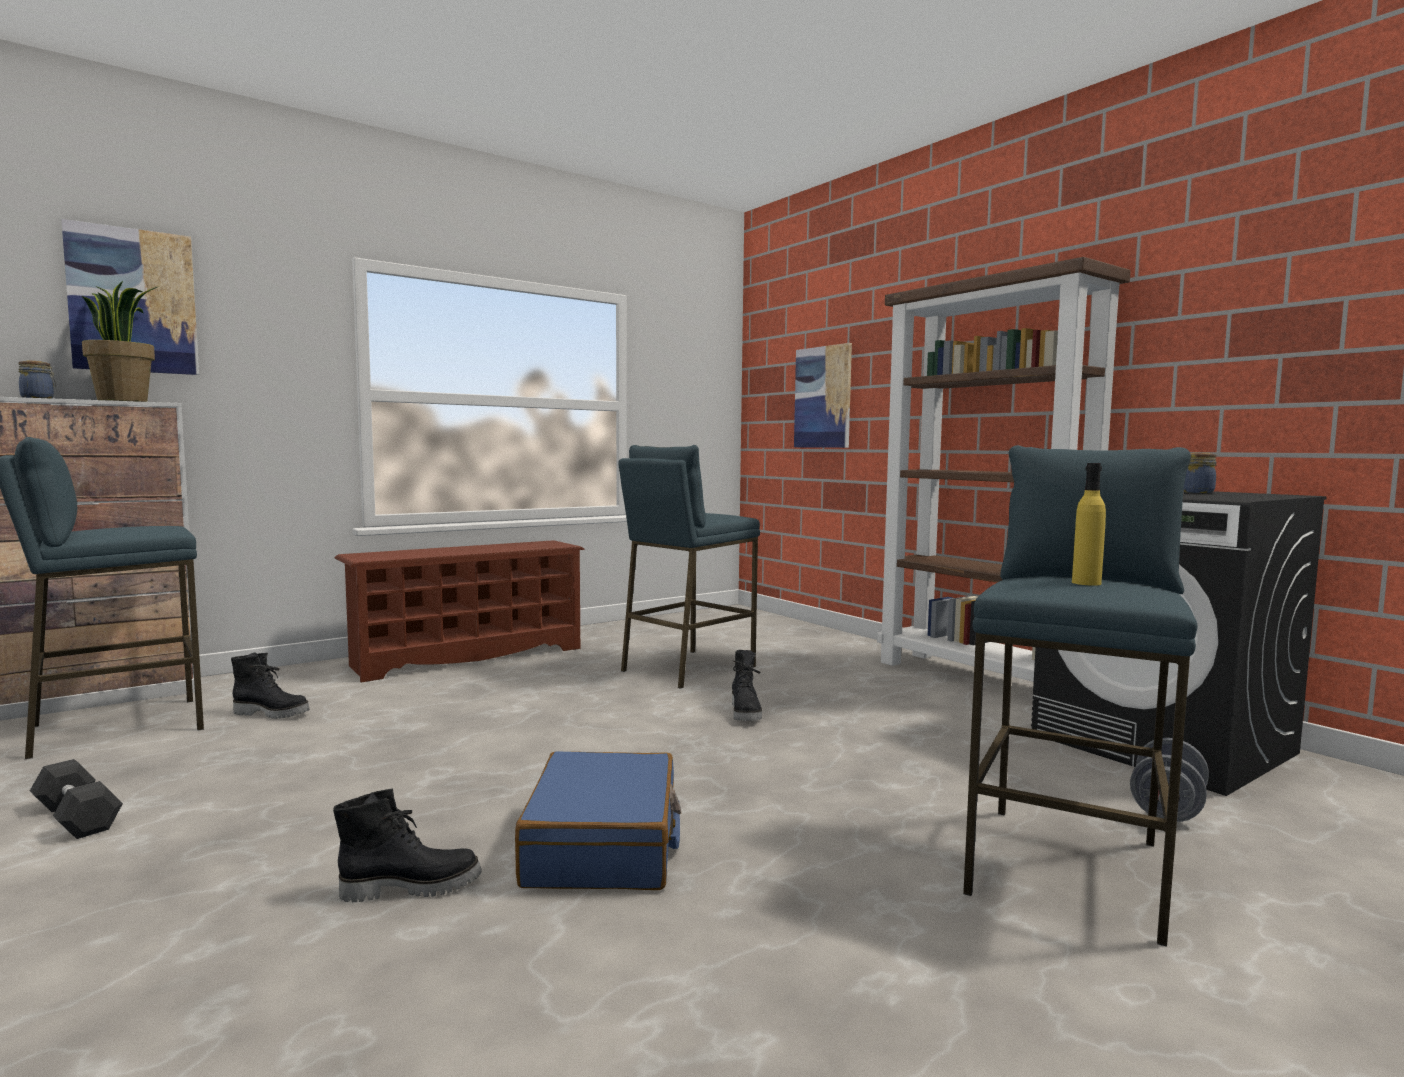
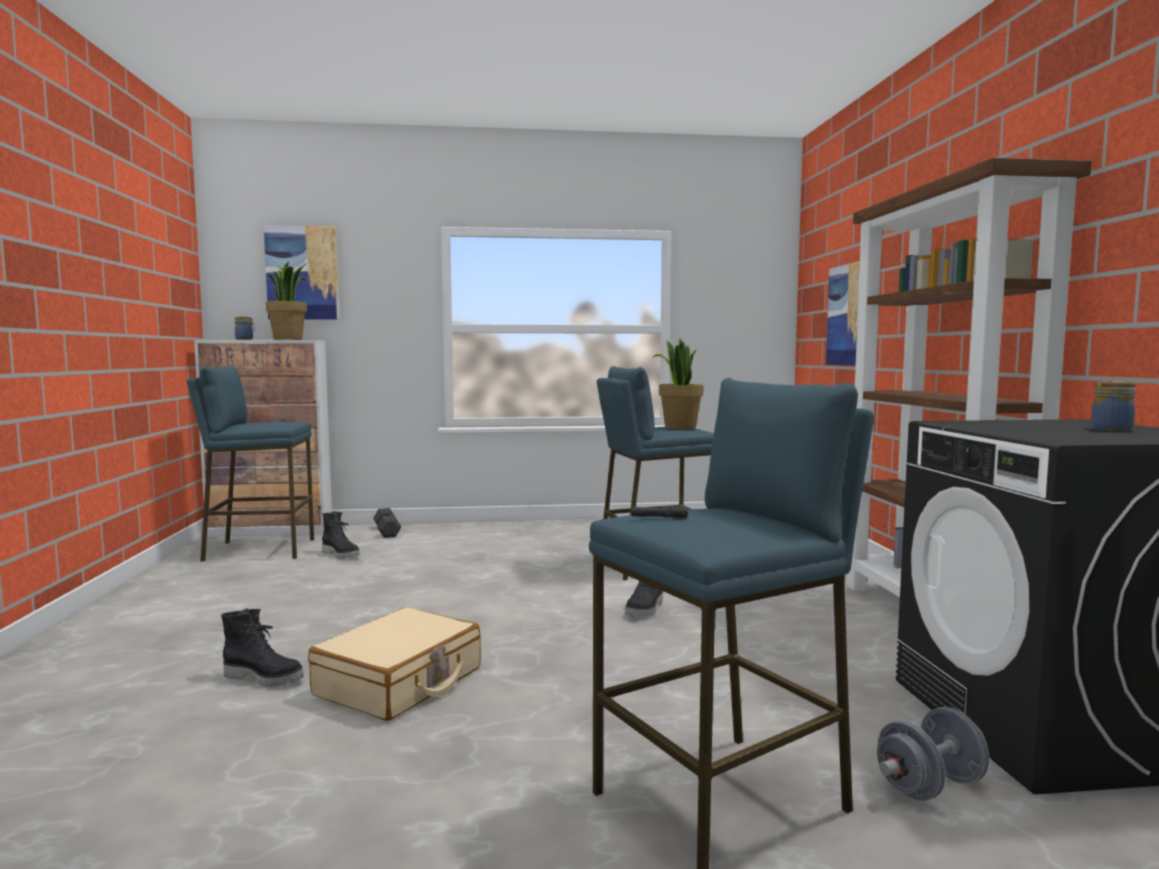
camera: 30 degrees right, 0 degrees up
(77, 818) = (179, 598): grey dumbbell -> grey dumbbell (387, 531)
(468, 656) = (507, 532): brown shoe rack -> none
(604, 845) = (400, 682): blue suitcase -> beige suitcase
(708, 513) = (679, 427): none -> potted plant
(1045, 586) = (659, 517): none -> black flashlight
(1086, 583) = (713, 519): yellow bottle -> none

